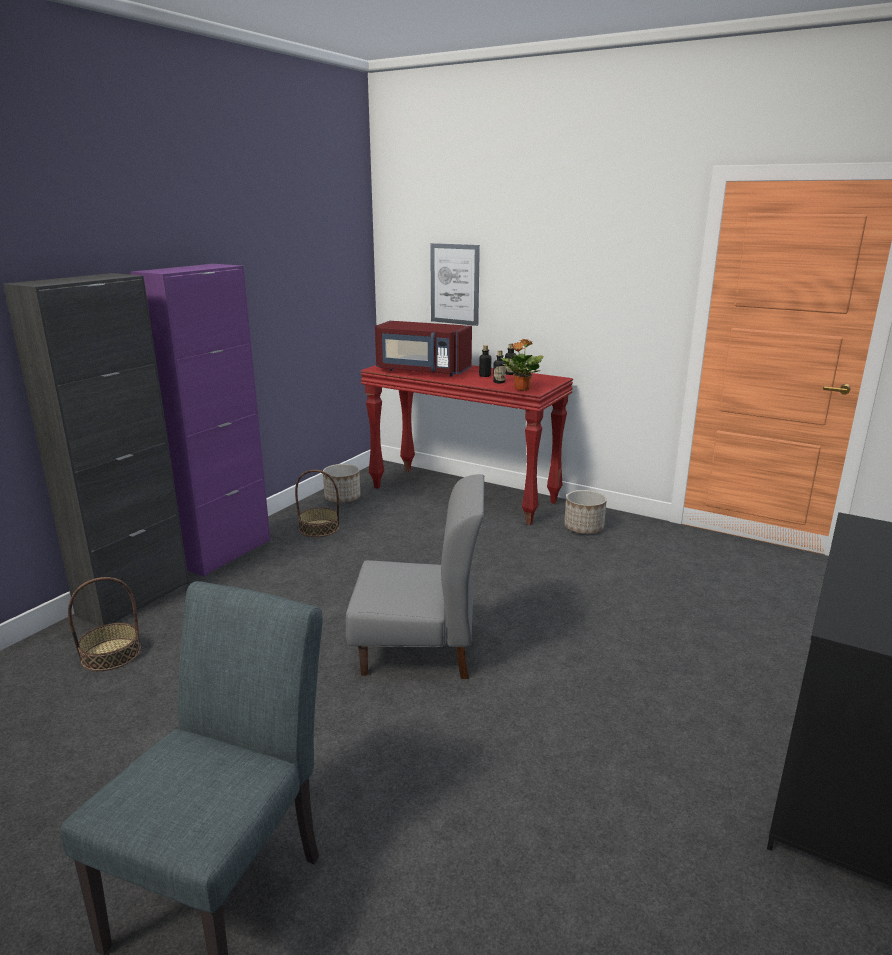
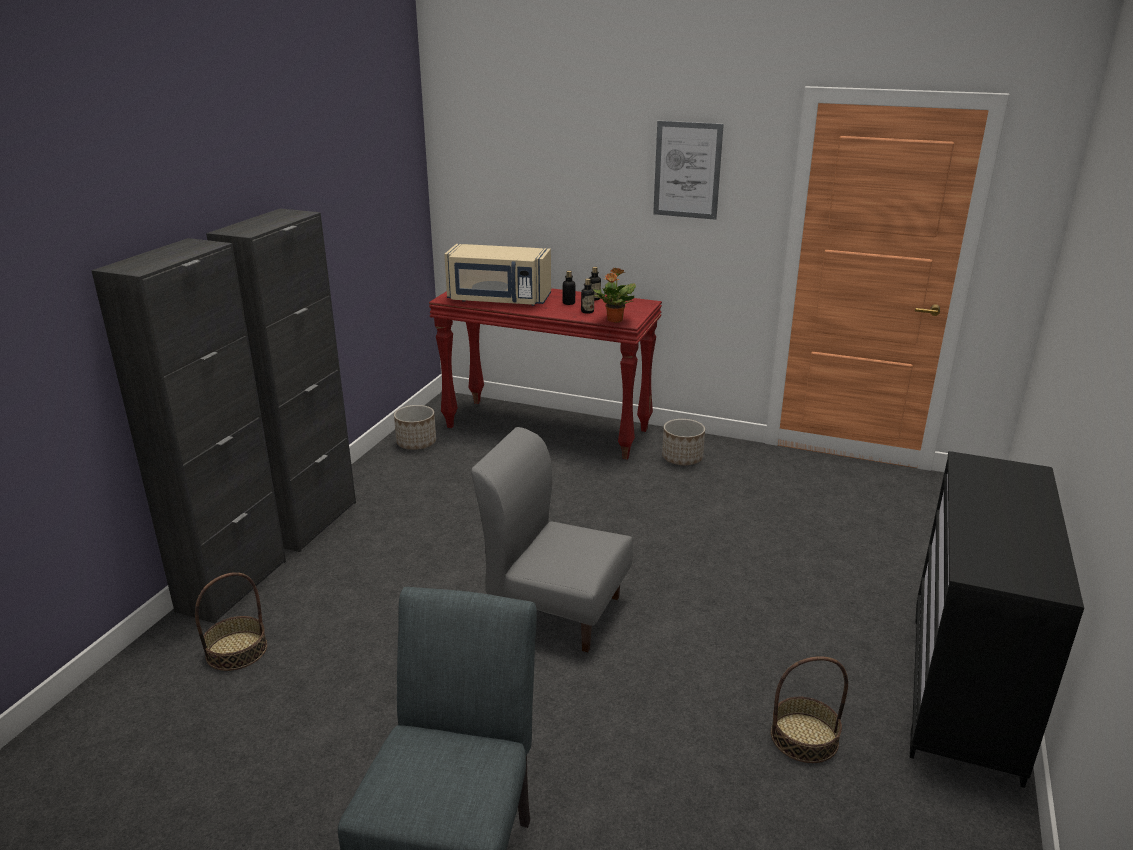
camera: 10 degrees left, 5 degrees up
(224, 553) = (311, 522): purple cabinet -> black cabinet
(319, 528) = (404, 482): basket -> basket (804, 737)
(418, 649) = (555, 609): grey chair -> grey chair turned 150 degrees counterclockwise
(422, 371) = (498, 300): red microwave -> beige microwave
(454, 284) = (525, 200): picture -> picture (687, 170)

